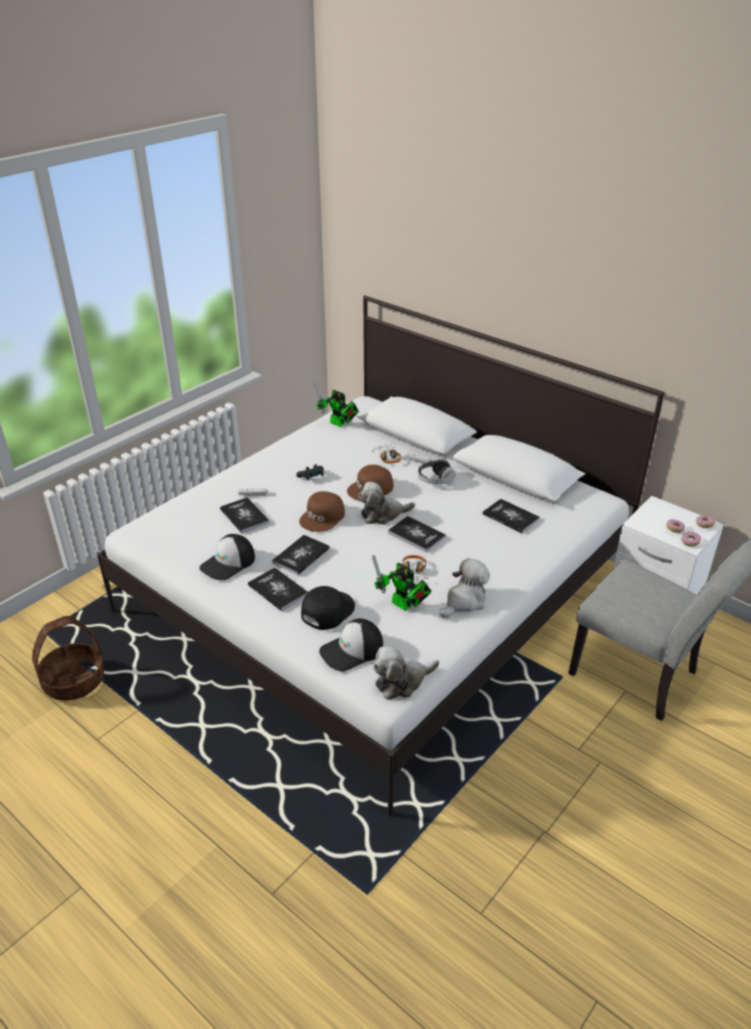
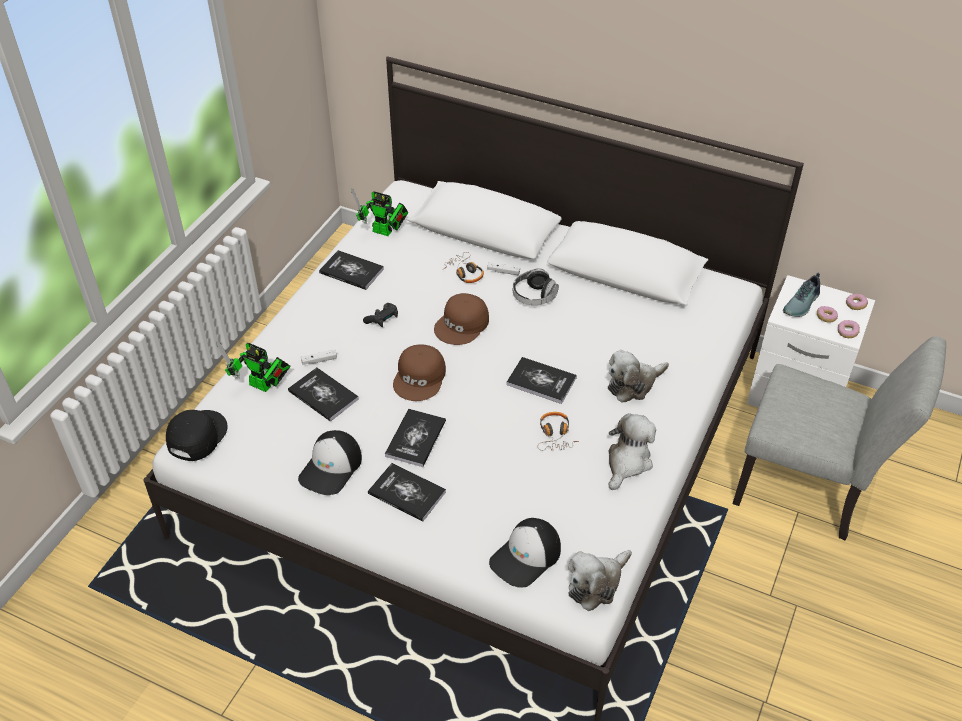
camera: 15 degrees left, 10 degrees up
(74, 681) = (158, 644): basket -> none
(327, 610) = (476, 509): black cap -> black cap (196, 436)
(383, 514) = (490, 359): plush toy -> plush toy (633, 384)
(404, 606) = (562, 483): toy robot -> toy robot (263, 386)
(510, 517) = (640, 334): book -> book (351, 271)
(657, 517) = (802, 304): none -> shoe

